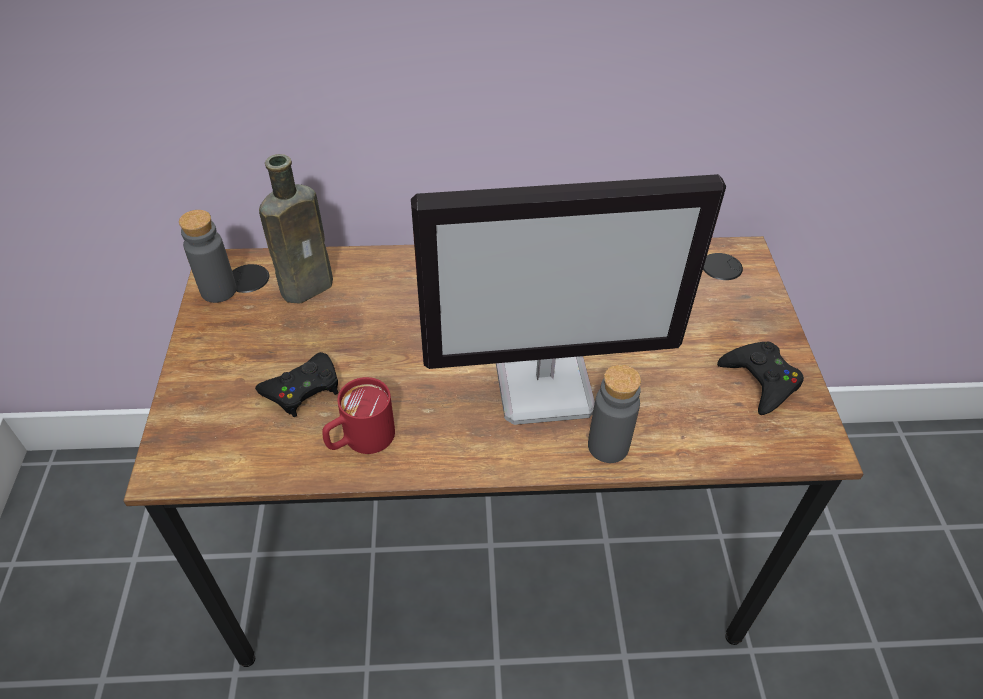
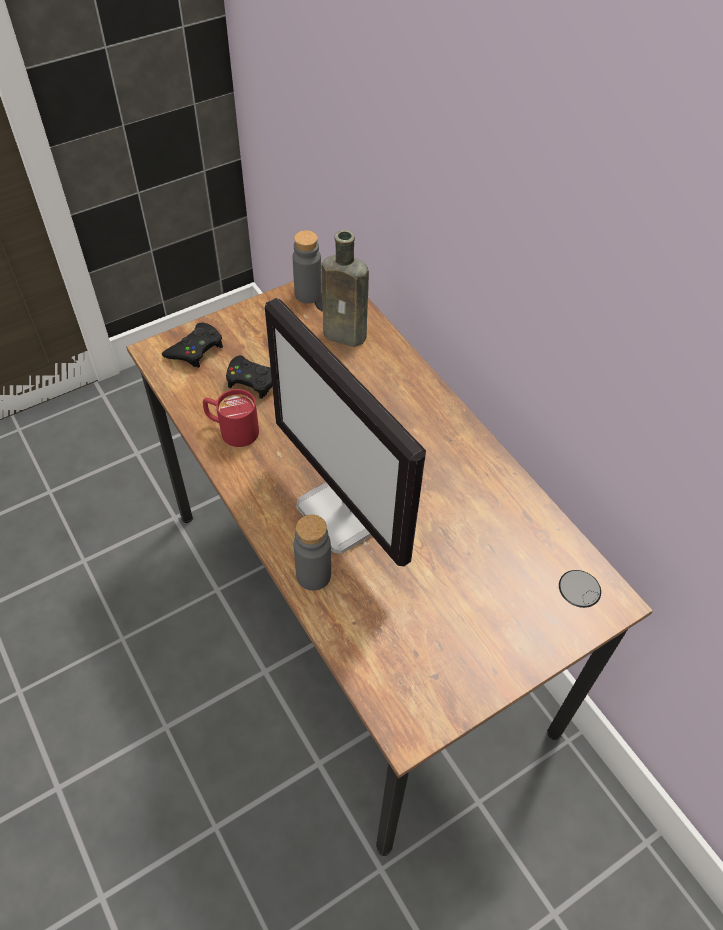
camera: 60 degrees right, 5 degrees up
(760, 381) = (453, 662): black game controller -> black game controller (195, 349)

